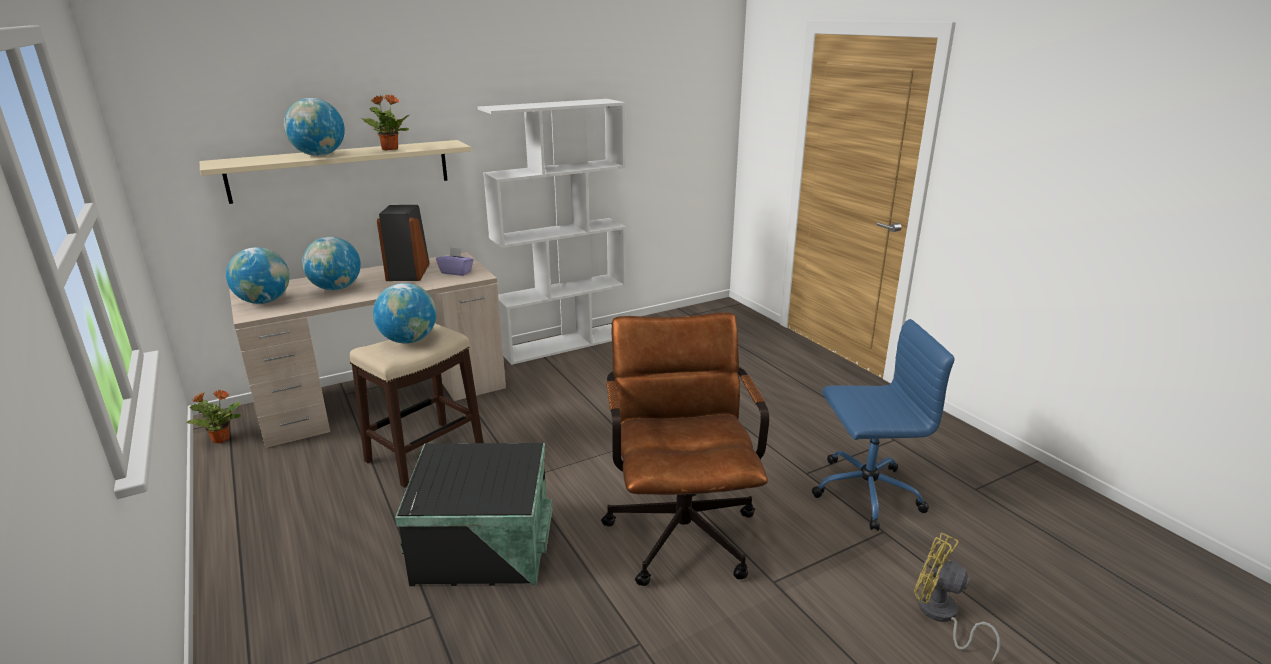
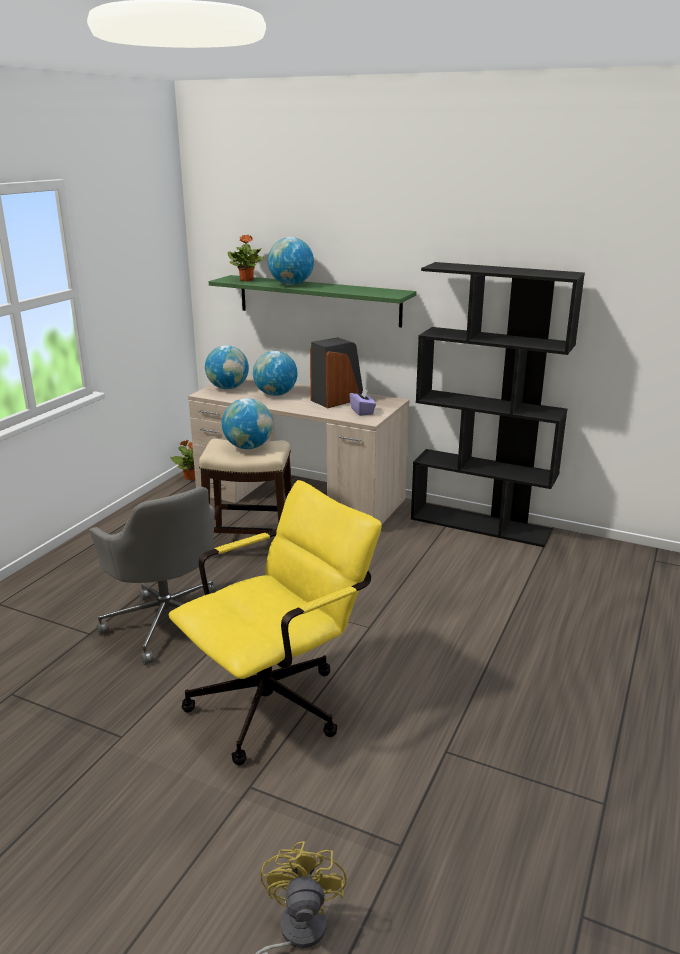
camera: 55 degrees right, 0 degrees up
(341, 170) = (318, 300): beige shelf -> green shelf
(389, 149) = (344, 289): potted plant -> potted plant (247, 280)
(484, 550) = (167, 621): black storage box -> grey office chair
(564, 343) = (481, 524): white bookcase -> black bookcase
(680, 525) = (279, 700): brown office chair -> yellow office chair
(864, 492) = (459, 808): blue office chair -> none

